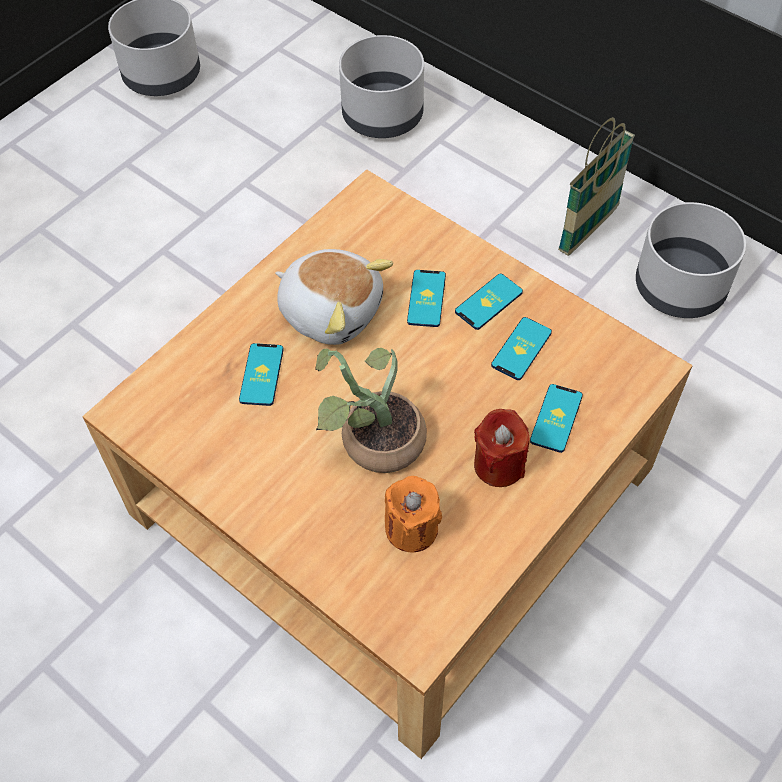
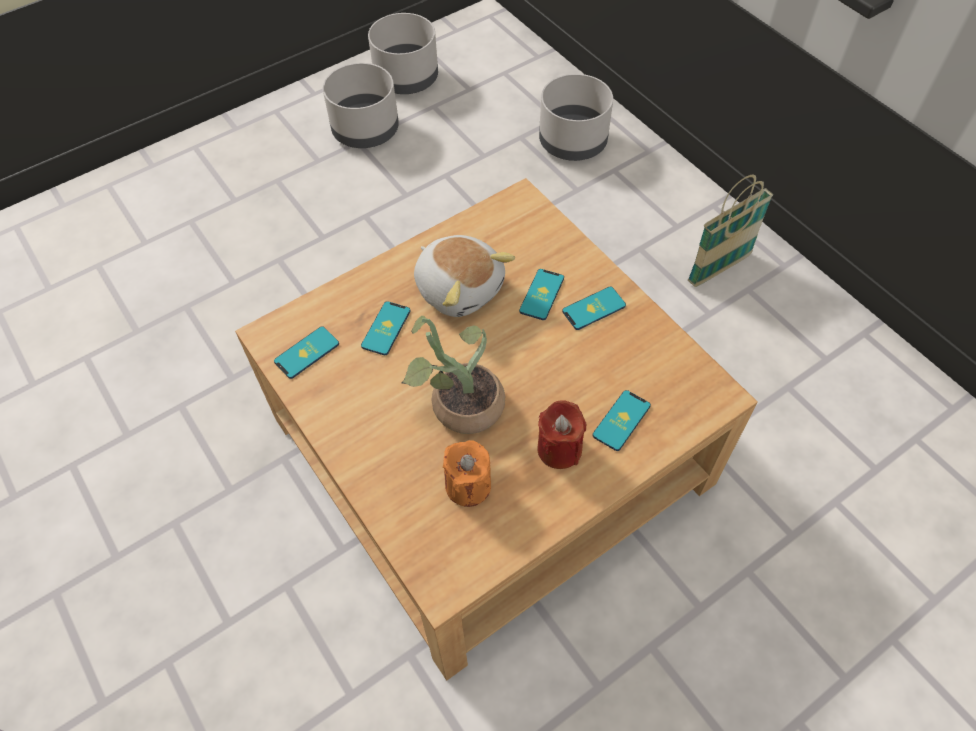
camera: 15 degrees right, 0 degrees up
(521, 349) = (609, 354): phone -> phone (307, 353)
(681, 287) = (787, 334): grey planter -> grey planter (366, 130)

